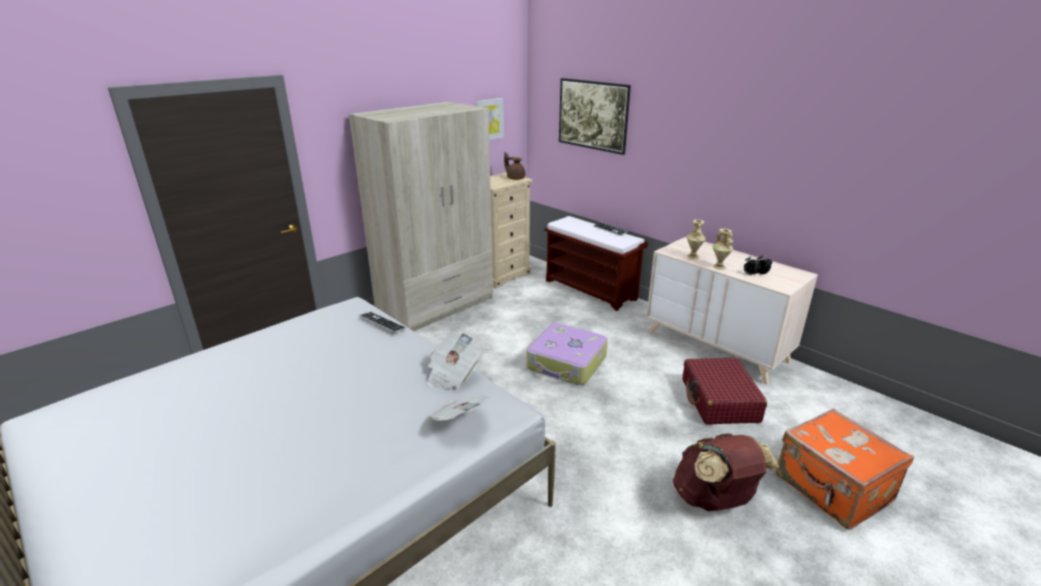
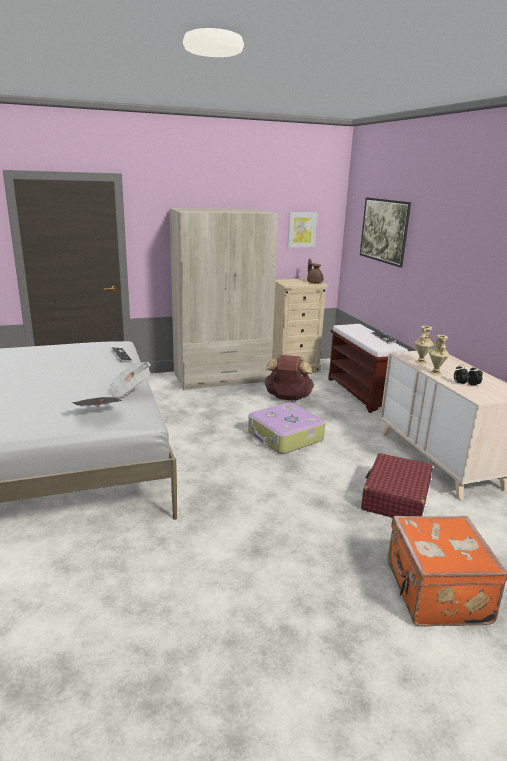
camera: 25 degrees right, 5 degrees down
(714, 500) = (310, 561): brown backpack -> brown backpack (287, 398)

